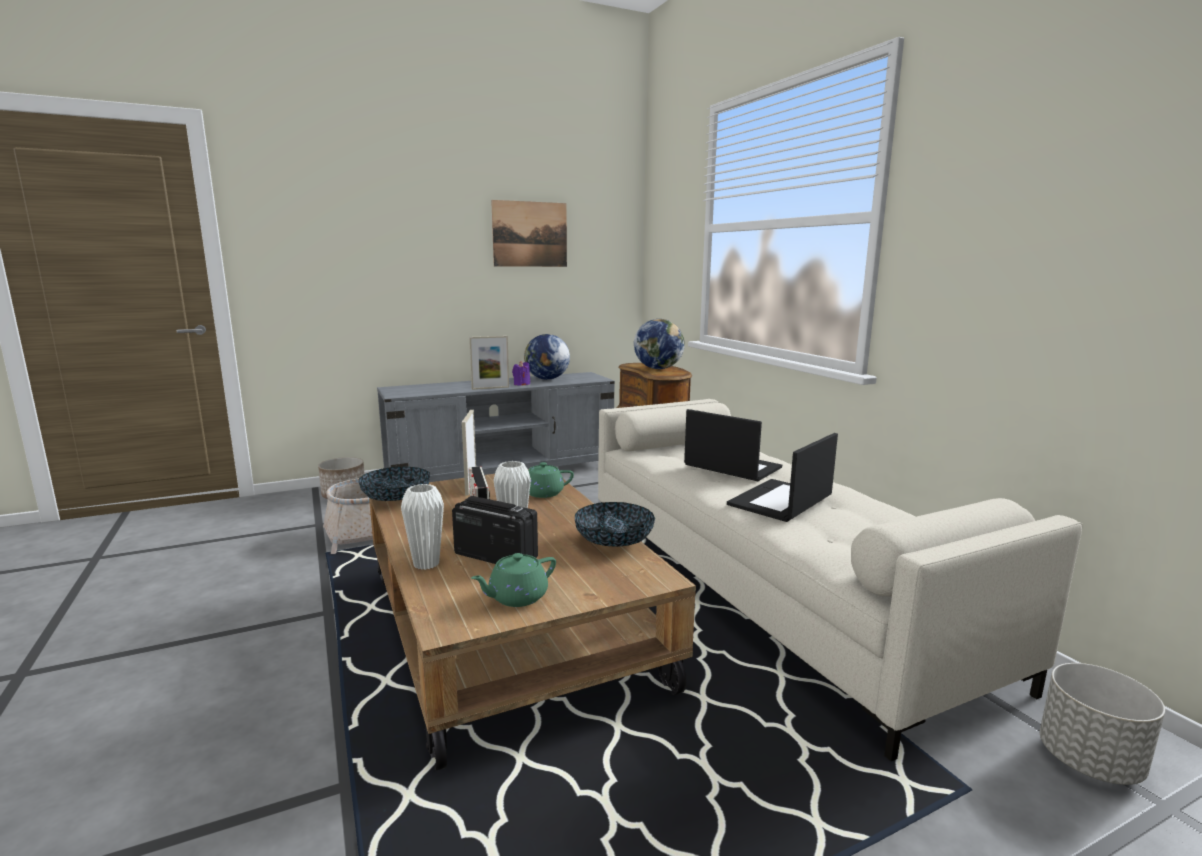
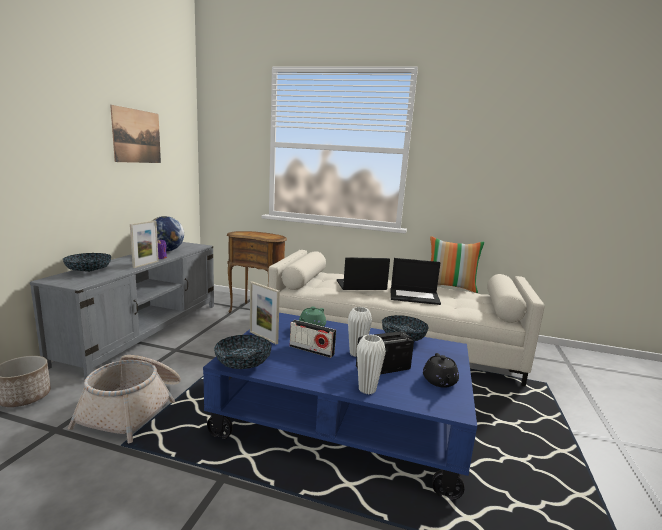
camera: 50 degrees left, 0 degrees up
(432, 386) = (88, 271): none -> bowl
(509, 628) = (343, 418): brown coffee table -> blue coffee table
(516, 597) = (439, 381): green teapot -> black teapot
(658, 368) = (259, 234): globe -> none
(780, 501) = (415, 296): laptop -> laptop turned 75 degrees counterclockwise
(920, 511) = (450, 287): none -> pillow
(1090, 762) = (544, 359): grey planter -> none

